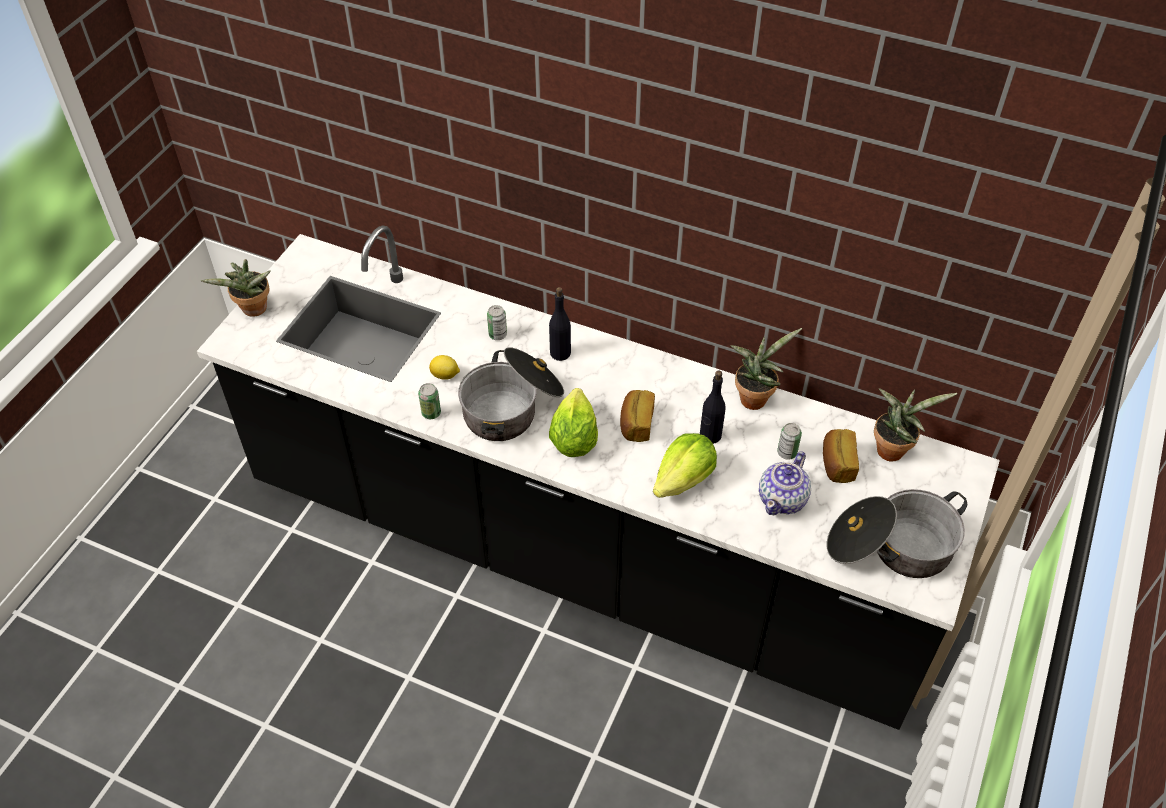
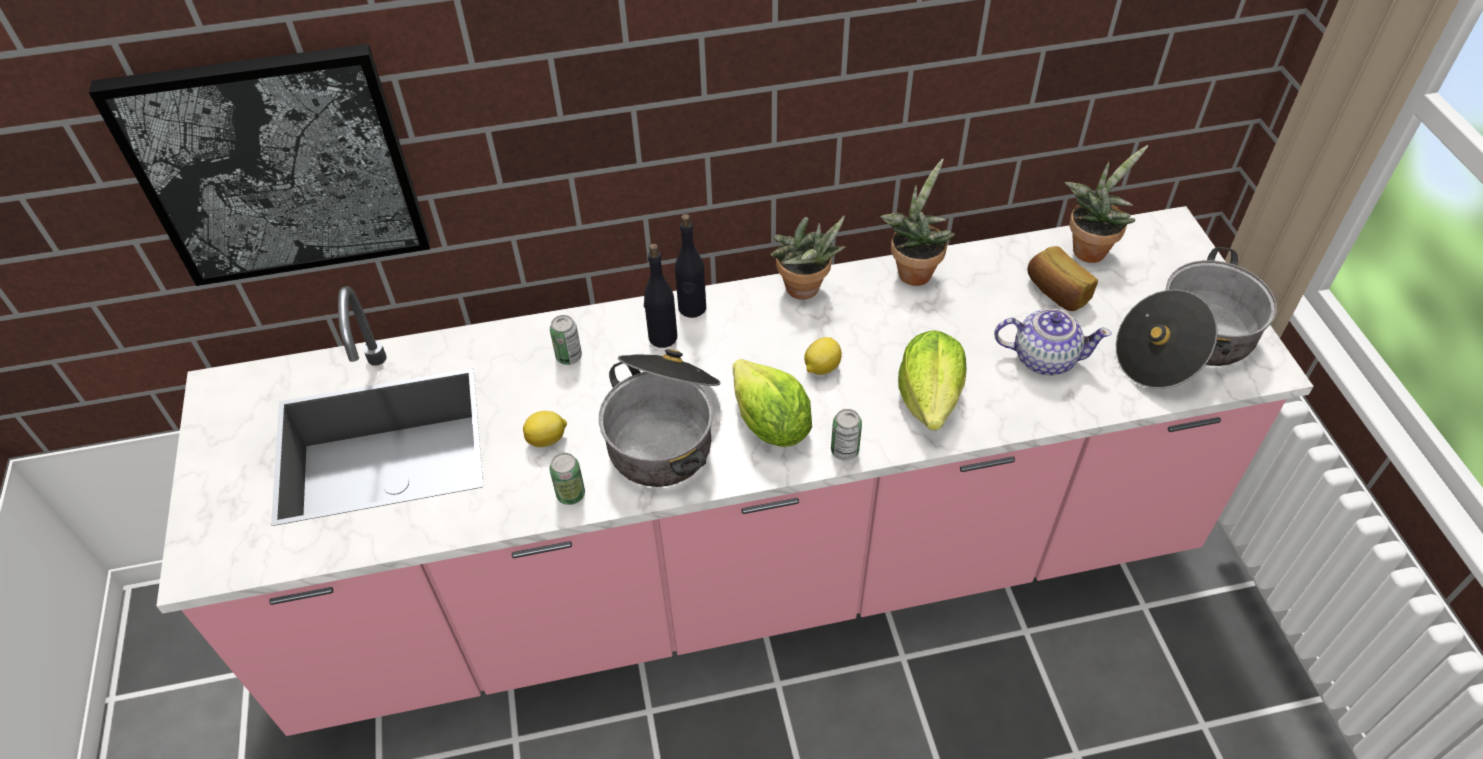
camera: 35 degrees left, 0 degrees up
(253, 311) = (202, 505): potted plant -> potted plant (805, 291)
(374, 139) = (277, 167): none -> picture
(582, 551) = (746, 570): black counter -> pink counter
(636, 424) = (821, 367): bread -> lemon
(710, 435) = (909, 335): black bottle -> black bottle (692, 308)
(783, 499) = (1043, 358): teapot -> teapot turned 75 degrees counterclockwise
(787, 453) = (1000, 308): can -> can (844, 451)

